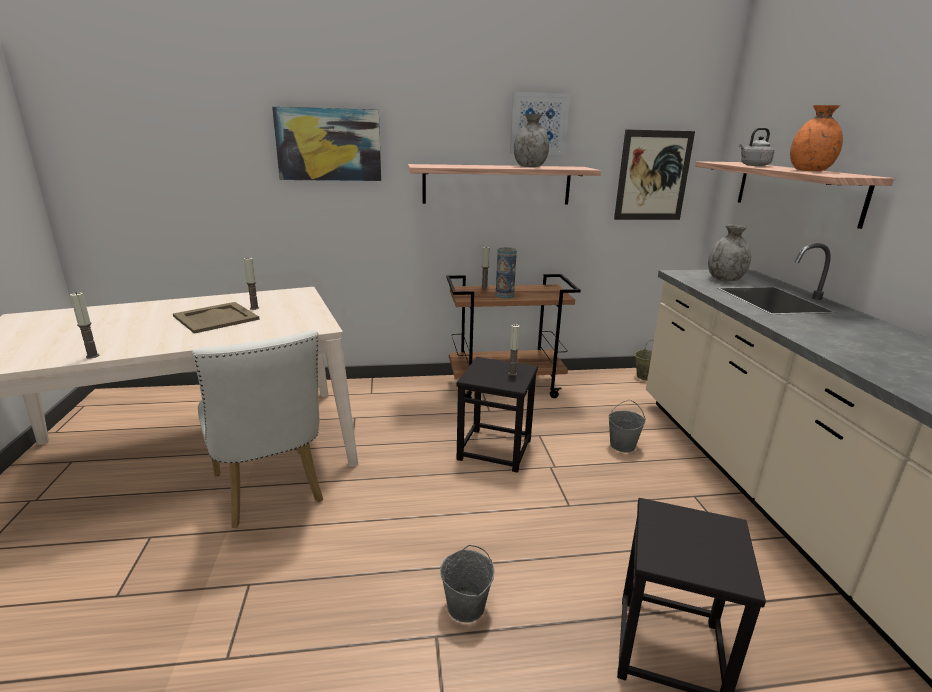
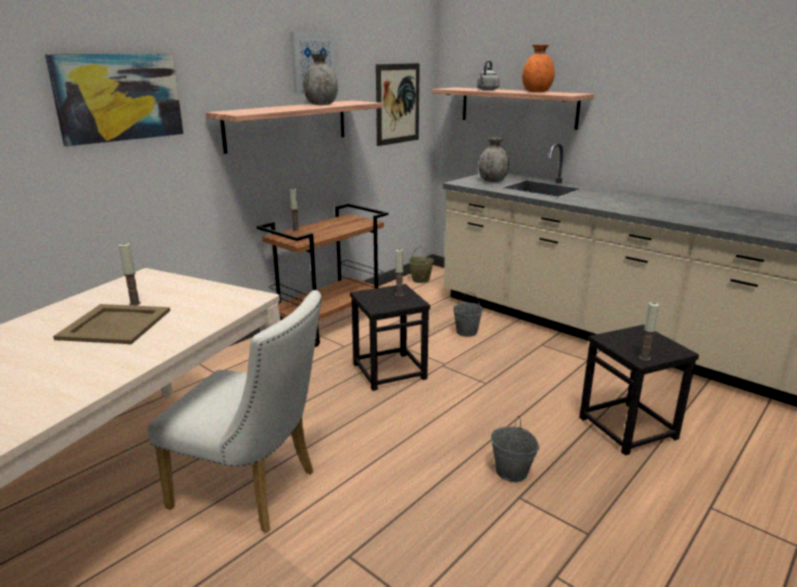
camera: 40 degrees left, 0 degrees up
(92, 356) = (66, 403): candle -> candle (644, 358)
(504, 295) = (326, 232): vase -> none

